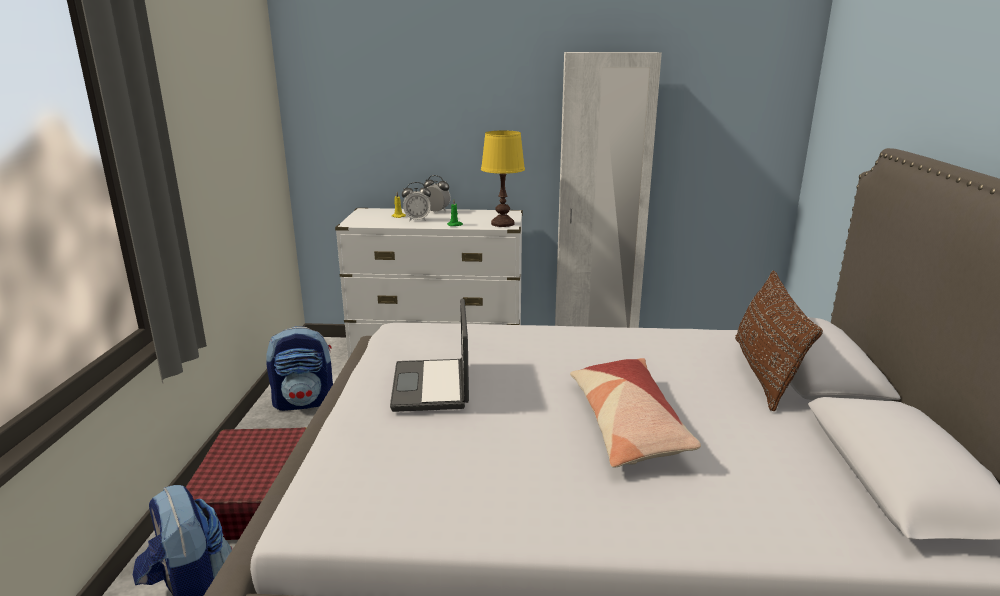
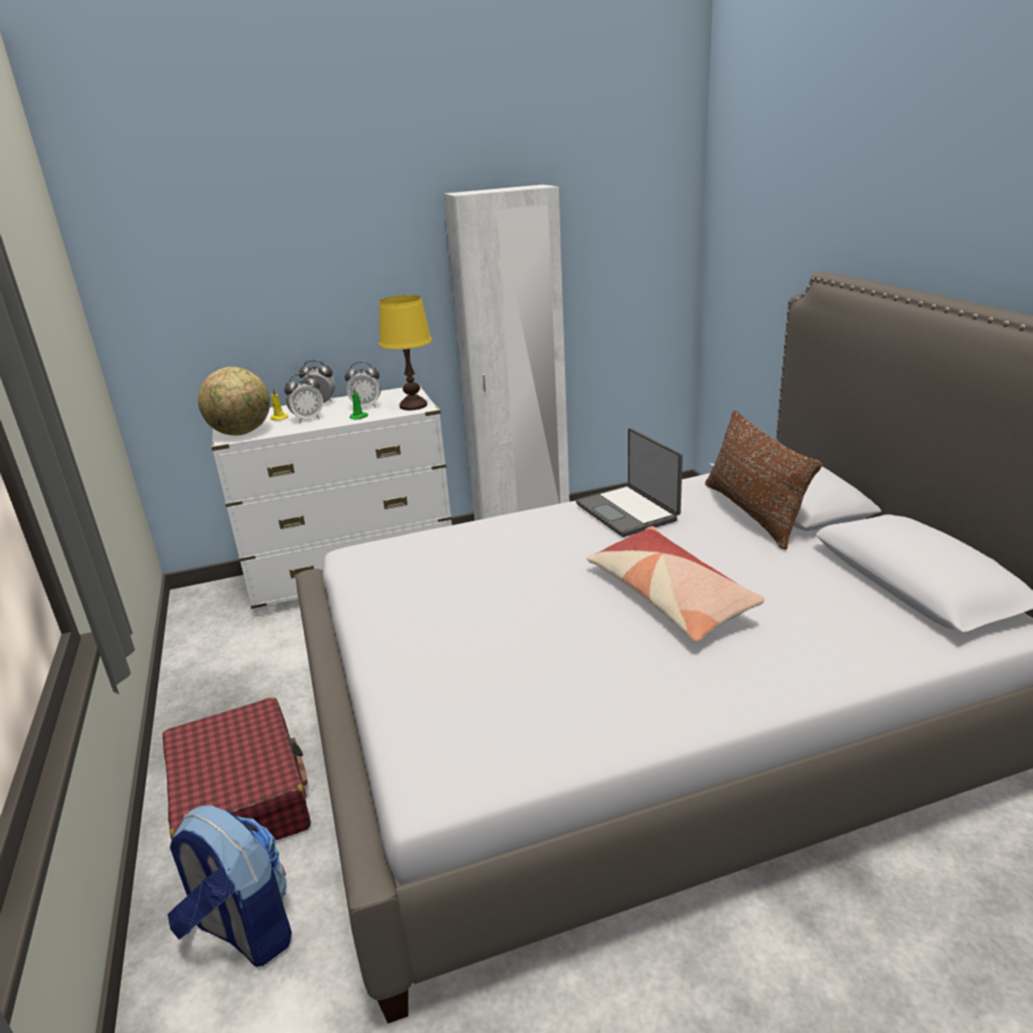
camera: 20 degrees left, 5 degrees up
(305, 402) = (224, 669): backpack -> none
(364, 221) = (242, 433): none -> globe
(433, 386) = (450, 609): laptop -> laptop (628, 512)
(467, 218) = (366, 406): none -> alarm clock

